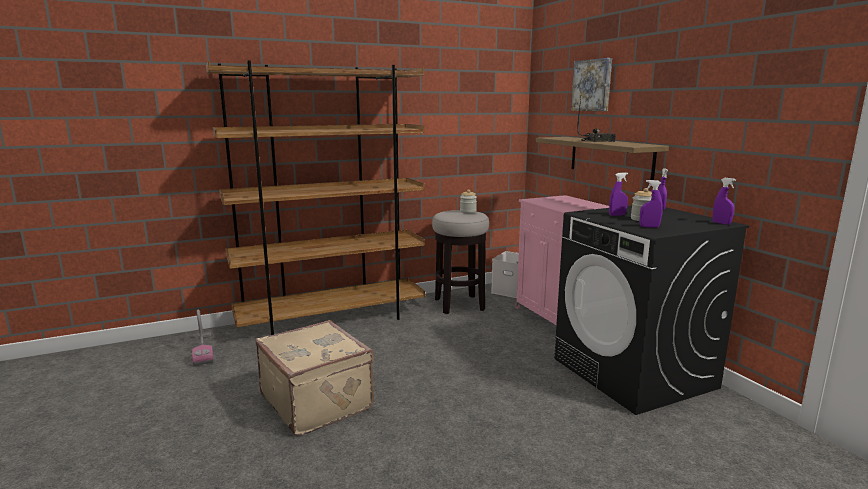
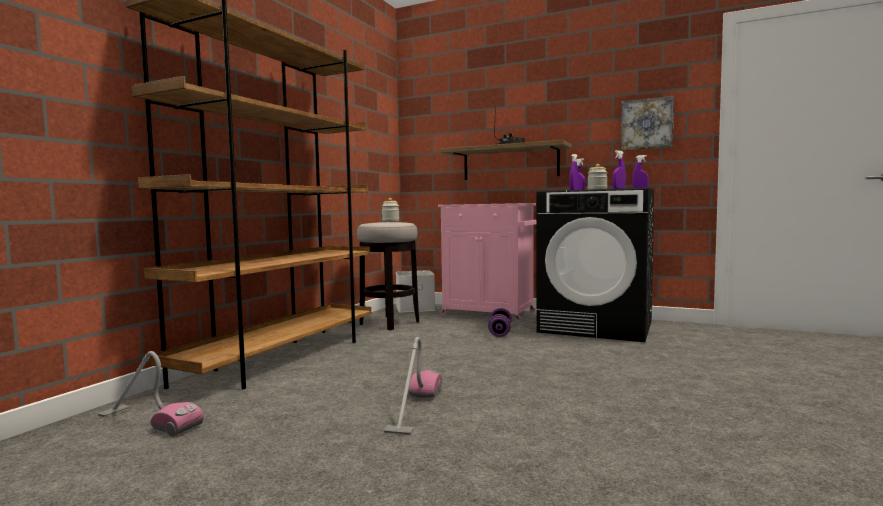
camera: 40 degrees left, 10 degrees down
(318, 401) = (415, 408): beige suitcase -> vacuum cleaner
(522, 347) = (500, 332): none -> purple dumbbell
(592, 85) = (482, 104): picture -> picture (647, 124)

